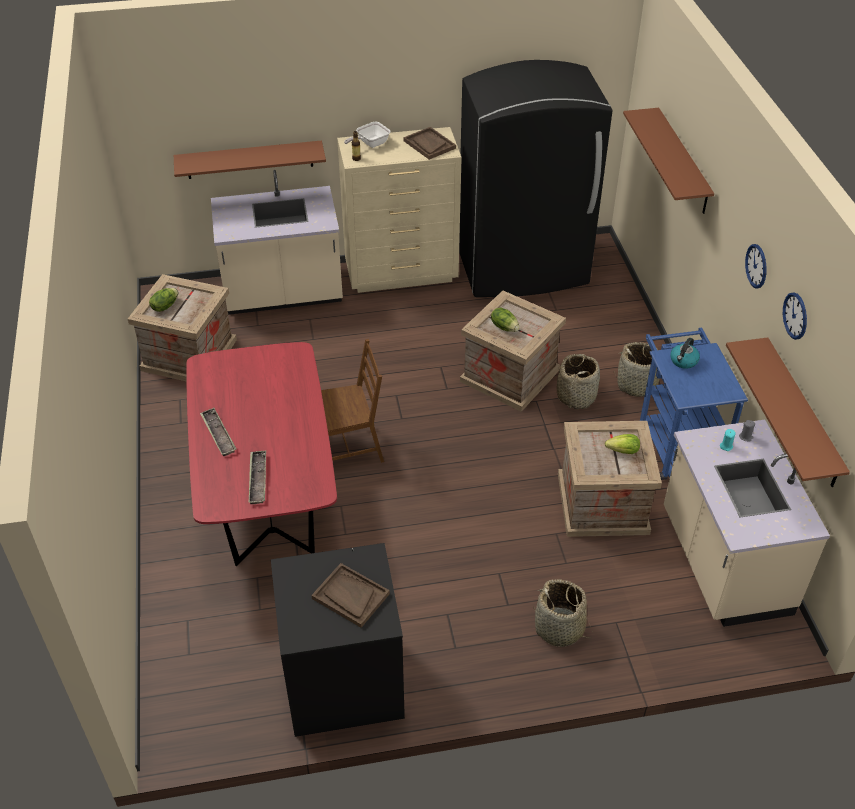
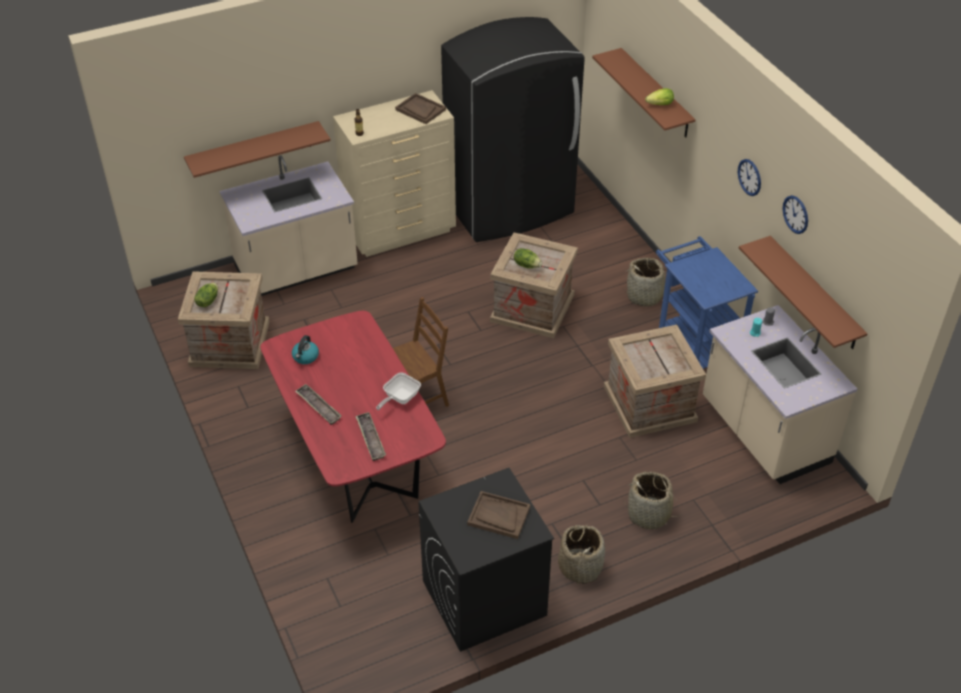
camera: 15 degrees left, 0 degrees up
(370, 144) = (366, 117): frying pan -> frying pan (399, 399)
(576, 396) = (596, 315): basket -> basket (580, 566)
(623, 451) = (665, 354): lettuce -> lettuce (660, 105)
(683, 361) = (695, 268): kettle -> kettle (305, 357)

